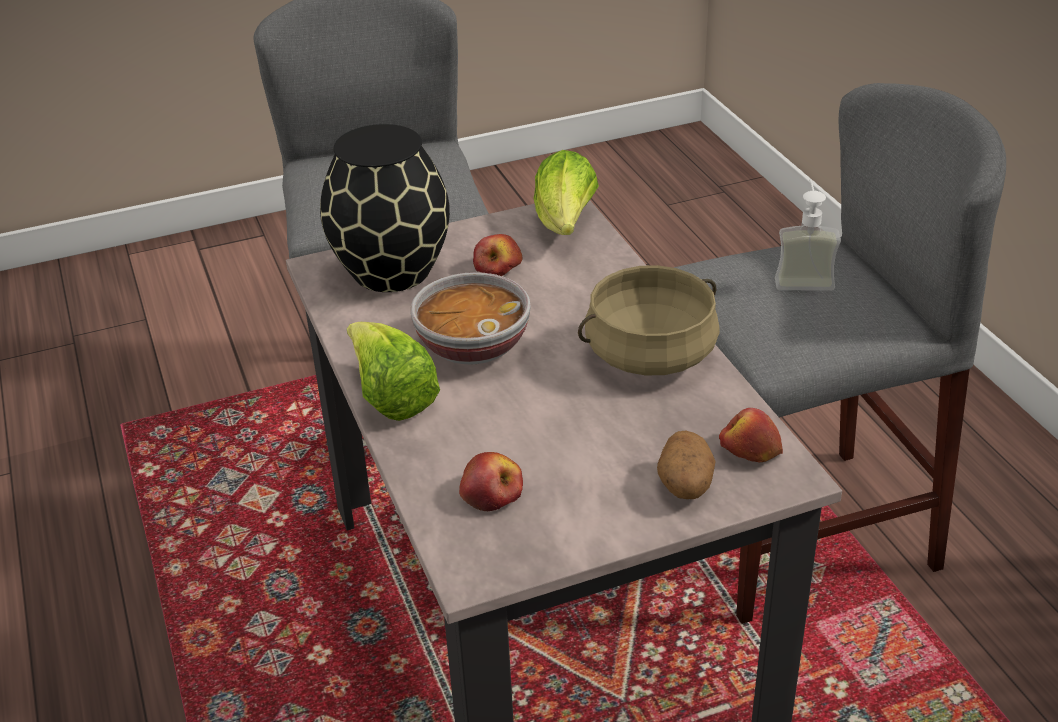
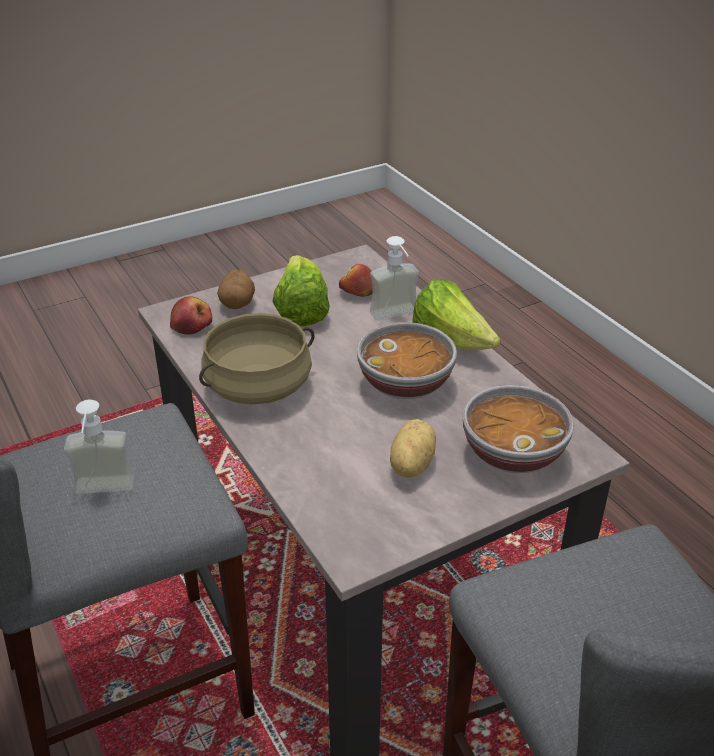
camera: 170 degrees right, 0 degrees up
(392, 272) = (512, 452): black vase -> bowl
(448, 441) = (397, 317): none -> soap dispenser
(498, 268) = (410, 465): apple -> potato
(565, 224) = (353, 531): lettuce -> lettuce (301, 311)

